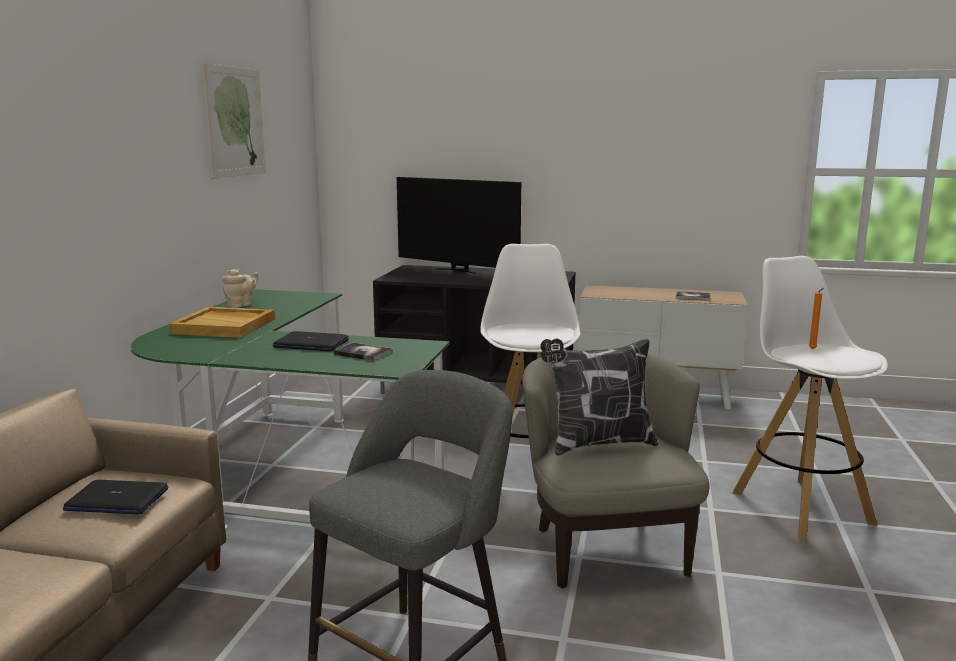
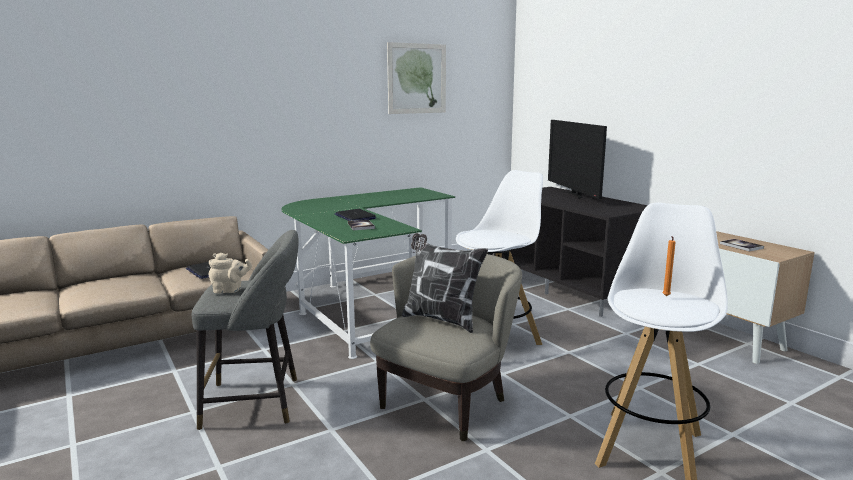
camera: 45 degrees right, 0 degrees up
(225, 326) = (349, 201): beige tray -> none
(241, 305) = (387, 193): beige teapot -> beige teapot (230, 290)

